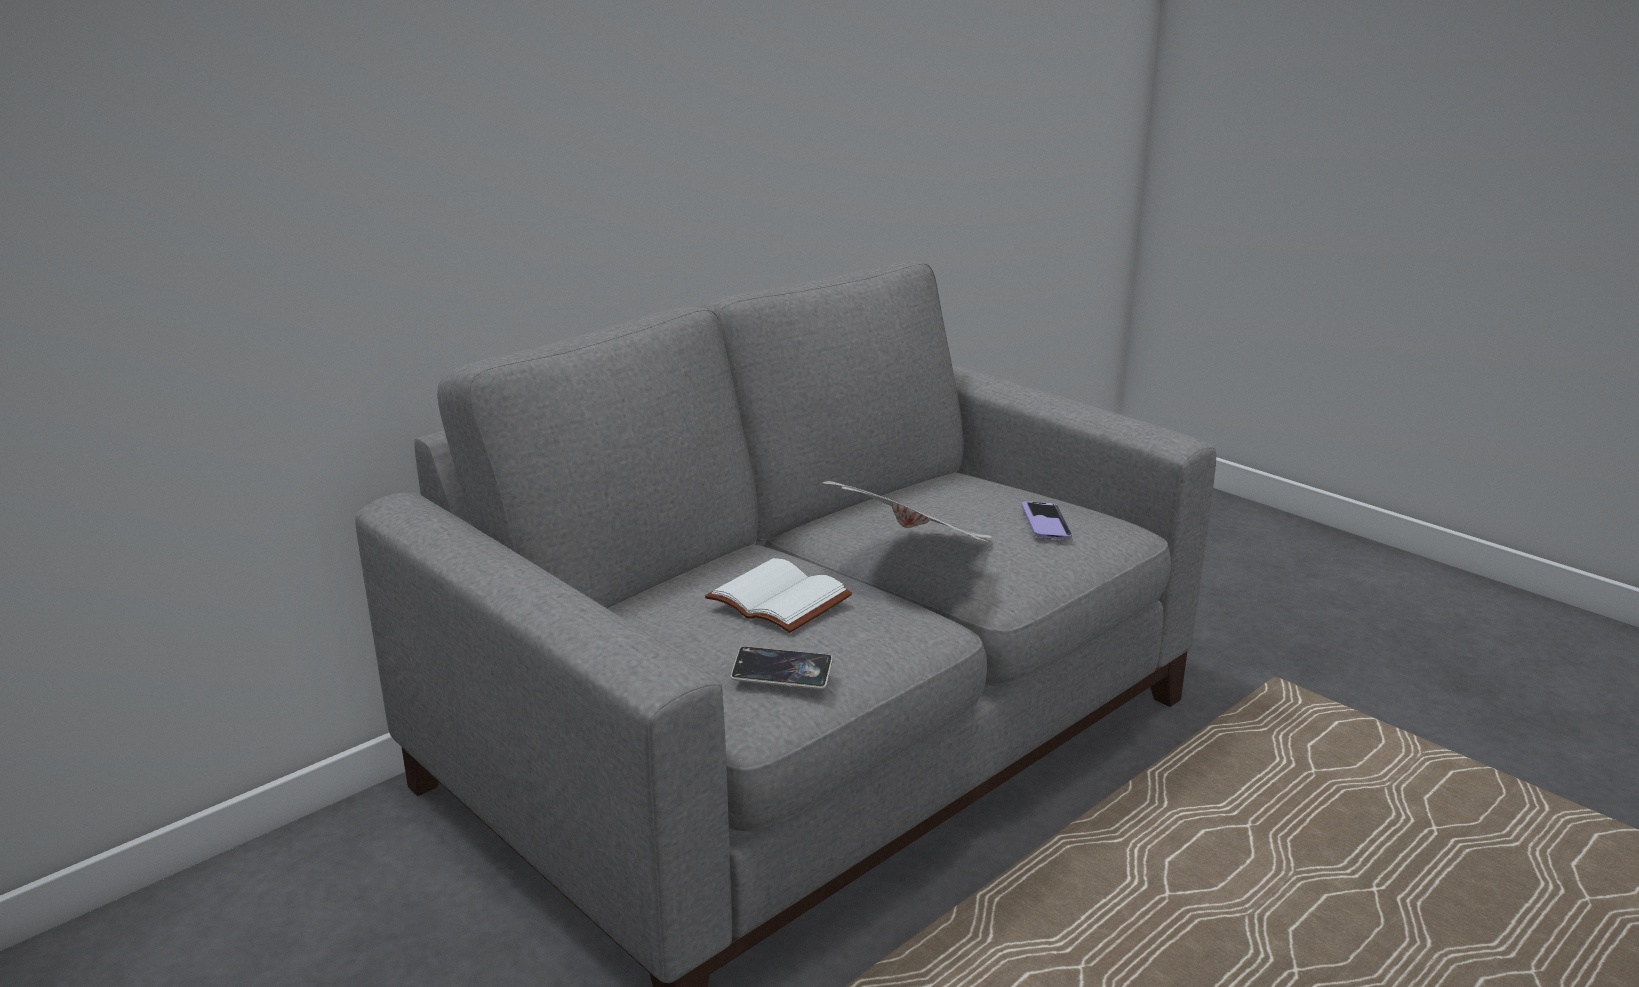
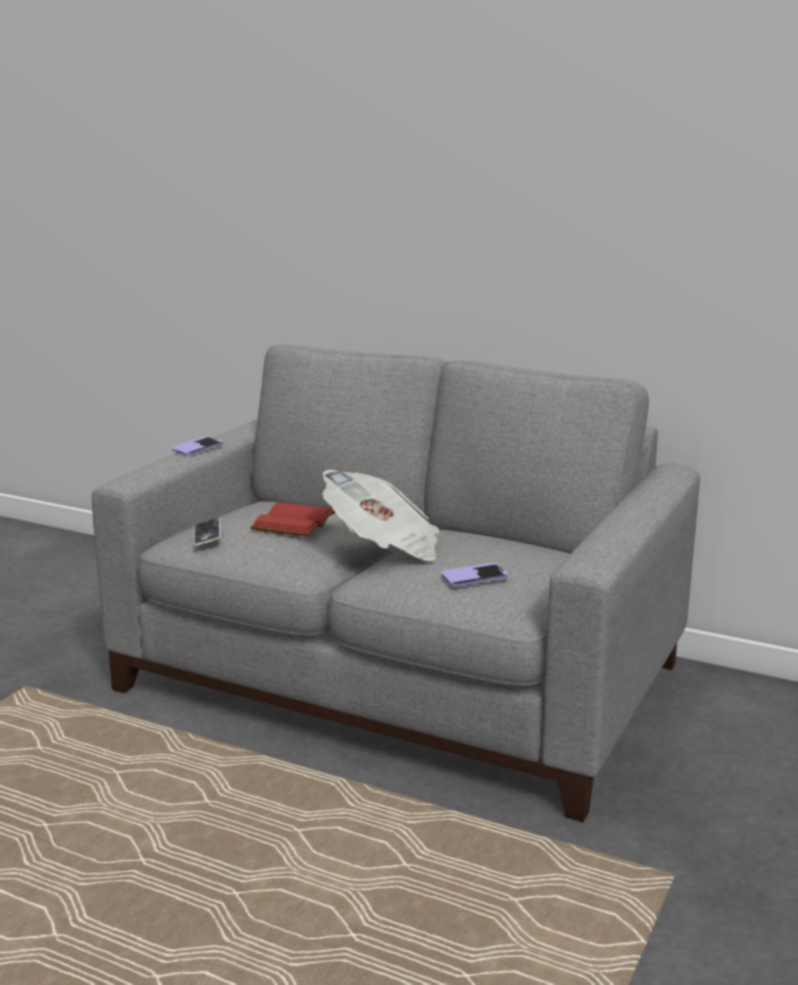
camera: 70 degrees right, 5 degrees down
(535, 585) = (198, 448): none -> phone
(774, 600) = (292, 522): white book -> red book

